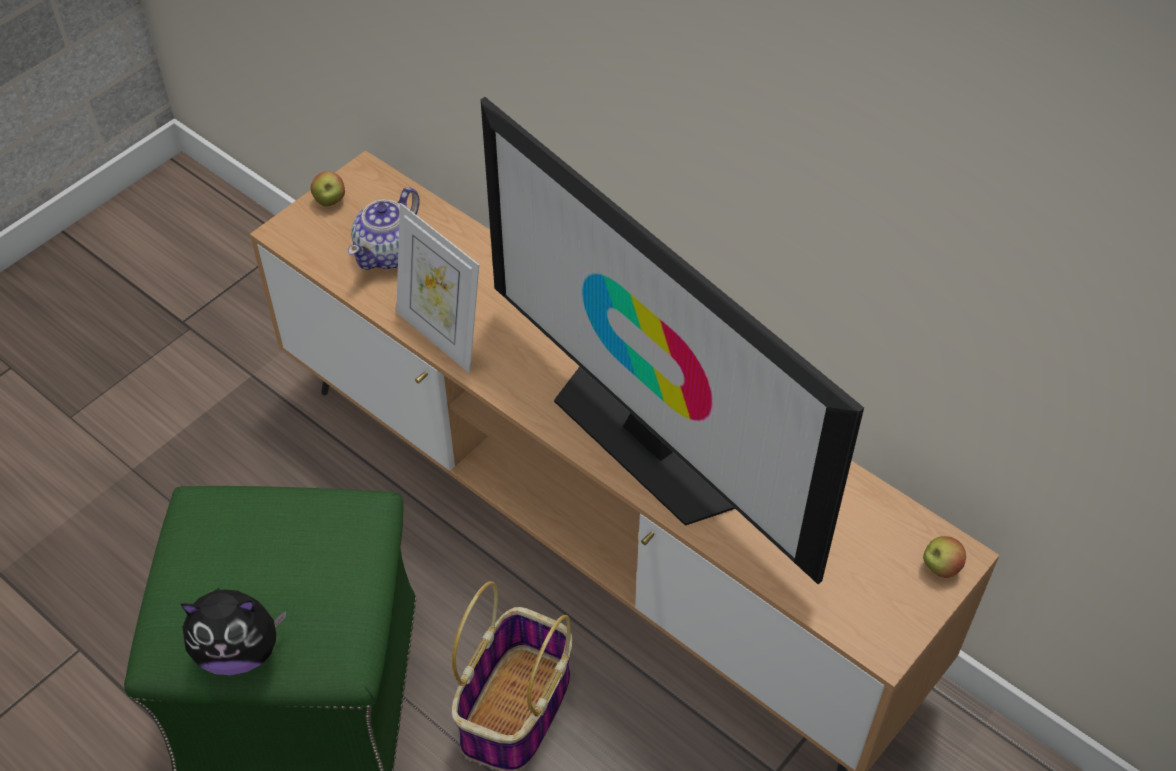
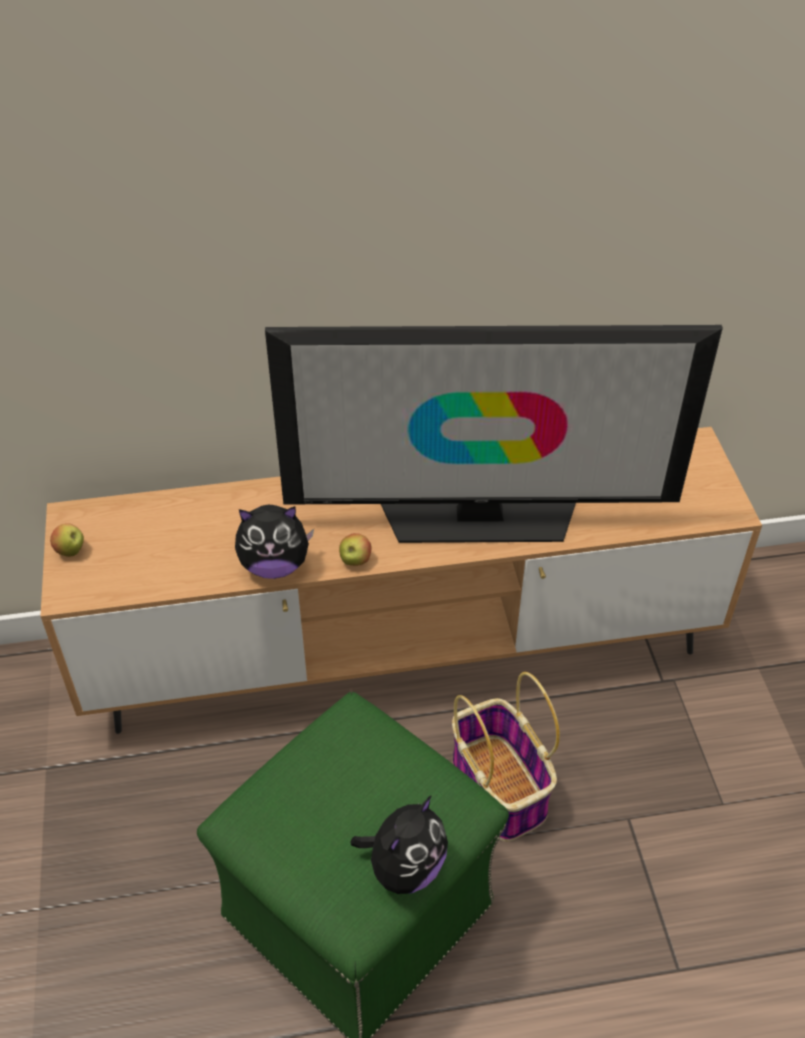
camera: 50 degrees left, 5 degrees down
(390, 252) = (164, 547): teapot -> none
(441, 336) = (275, 565): picture frame -> plush toy
(940, 567) = (698, 454): apple -> apple (355, 561)

